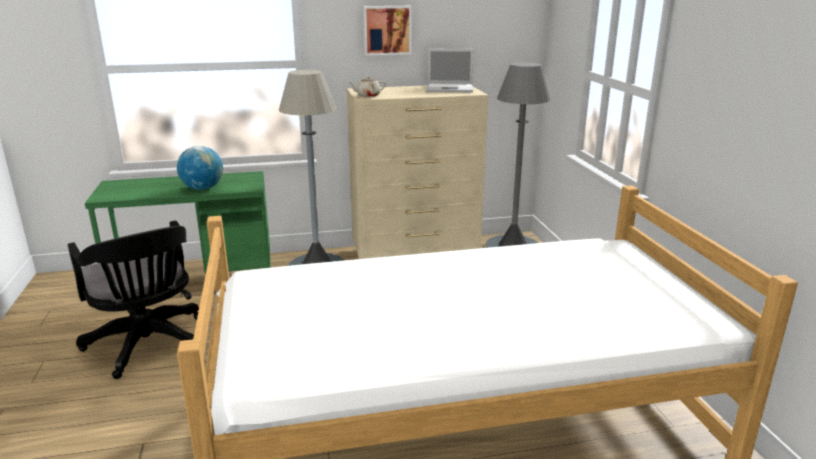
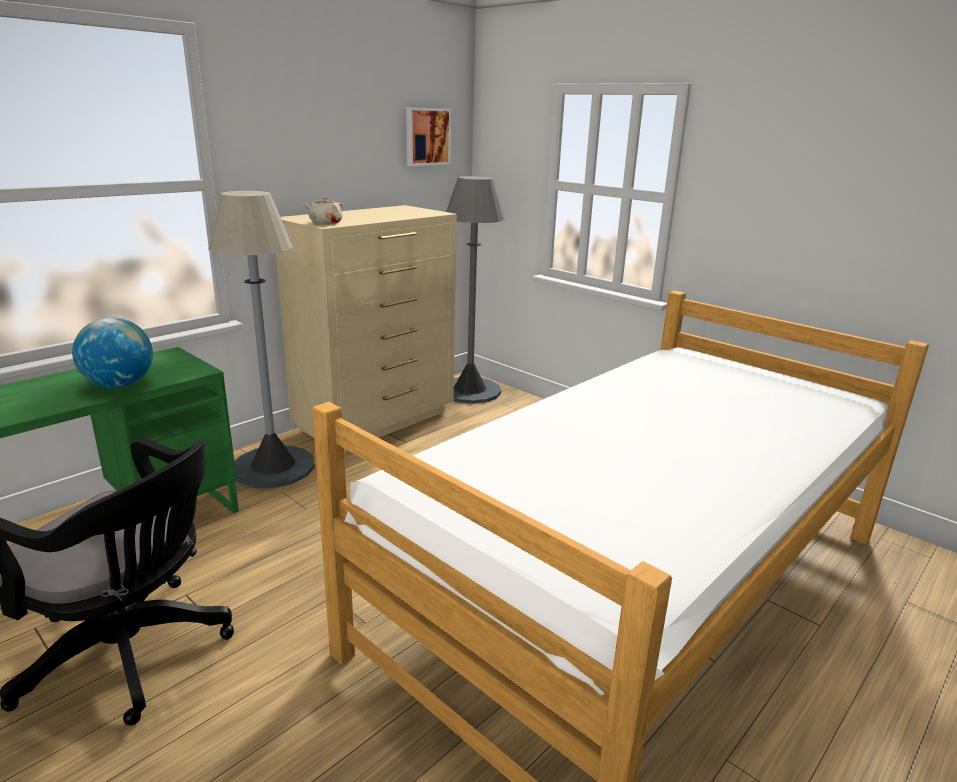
camera: 35 degrees left, 0 degrees up
(387, 30) = (315, 137): picture -> picture (427, 136)
(450, 88) = (401, 210): laptop -> none

